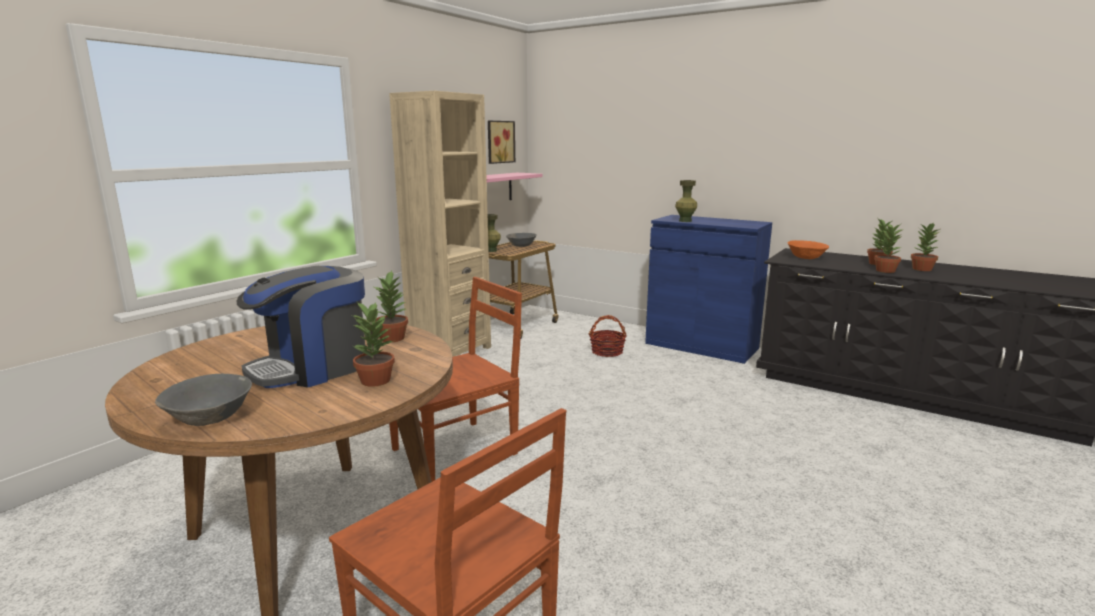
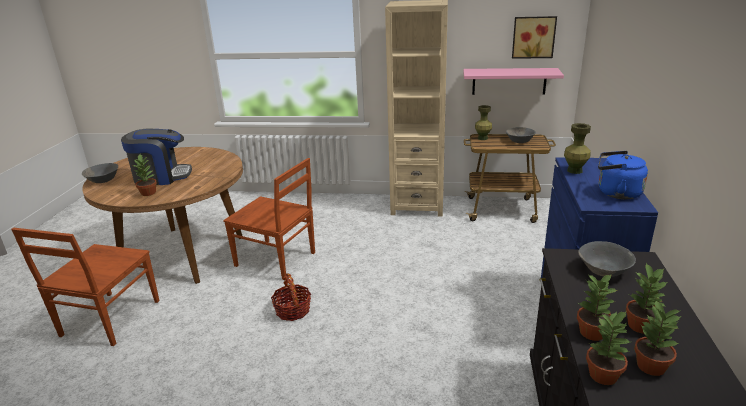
camera: 65 degrees right, 10 degrees up
(312, 368) = (161, 177): coffee machine -> coffee machine turned 150 degrees clockwise
(393, 338) = (212, 177): potted plant -> potted plant (604, 375)
(607, 352) = (493, 265): basket -> basket (293, 310)
(735, 222) = (616, 193): none -> blue kettle
(805, 257) = (603, 270): orange bowl -> grey bowl

